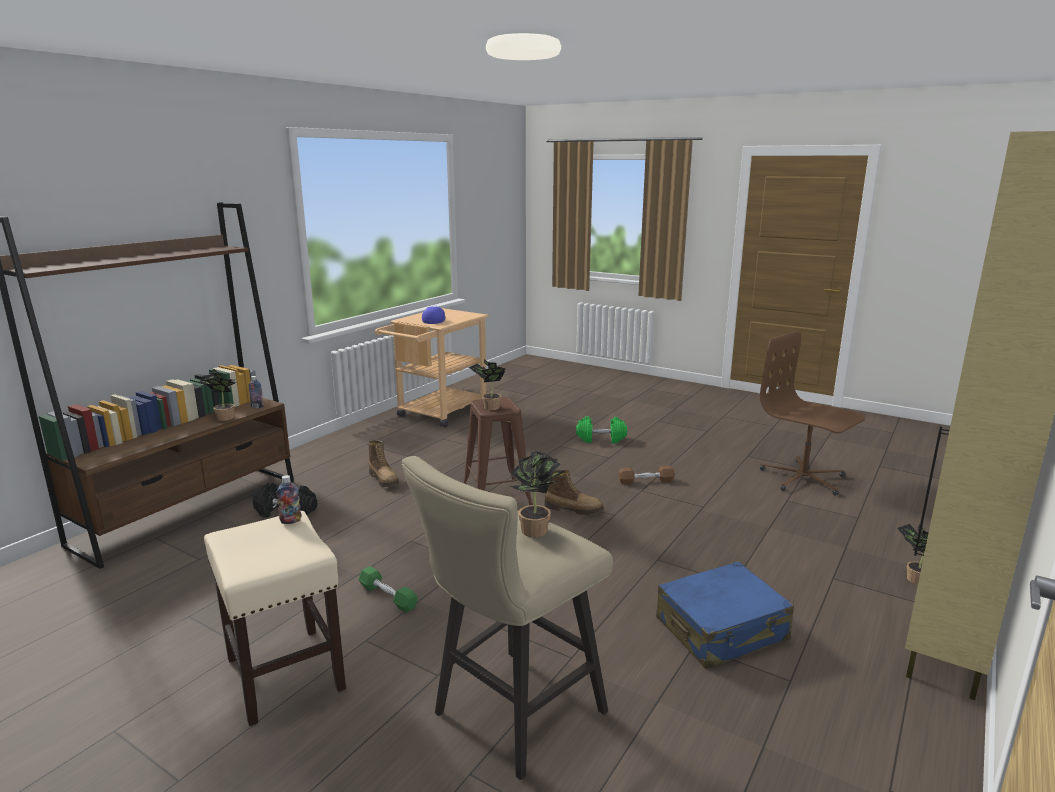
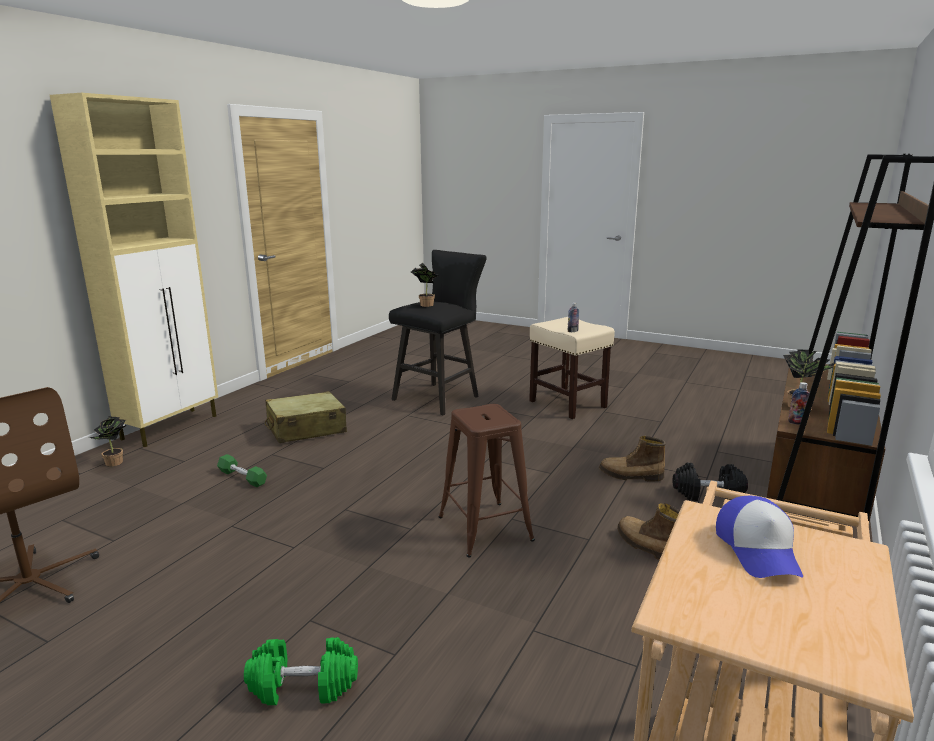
camera: 175 degrees right, 0 degrees up
(388, 597) = (538, 435): green dumbbell -> green dumbbell (242, 477)
(489, 407) = (492, 412): potted plant -> none
(510, 717) = (440, 397): beige stool -> black stool
(573, 509) = (390, 514): boot -> boot (630, 476)
(645, 481) = (278, 565): brown dumbbell -> none
(721, 630) = (306, 429): blue suitcase -> beige suitcase

